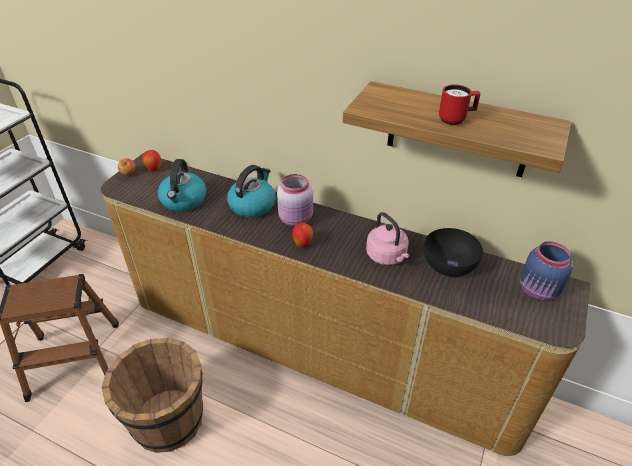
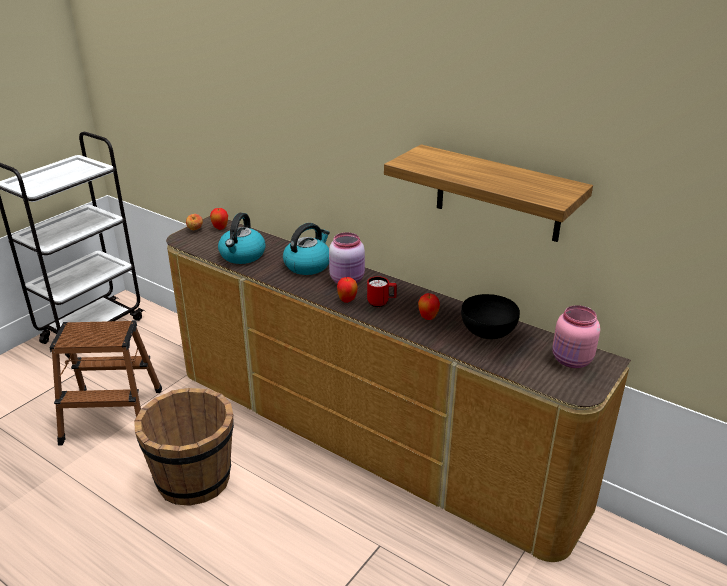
camera: 10 degrees right, 10 degrees down
(387, 256) = (428, 318): pink kettle -> apple
(456, 119) = (483, 176): red mug -> red mug (381, 303)
(538, 291) = (572, 361): blue jar -> pink jar

